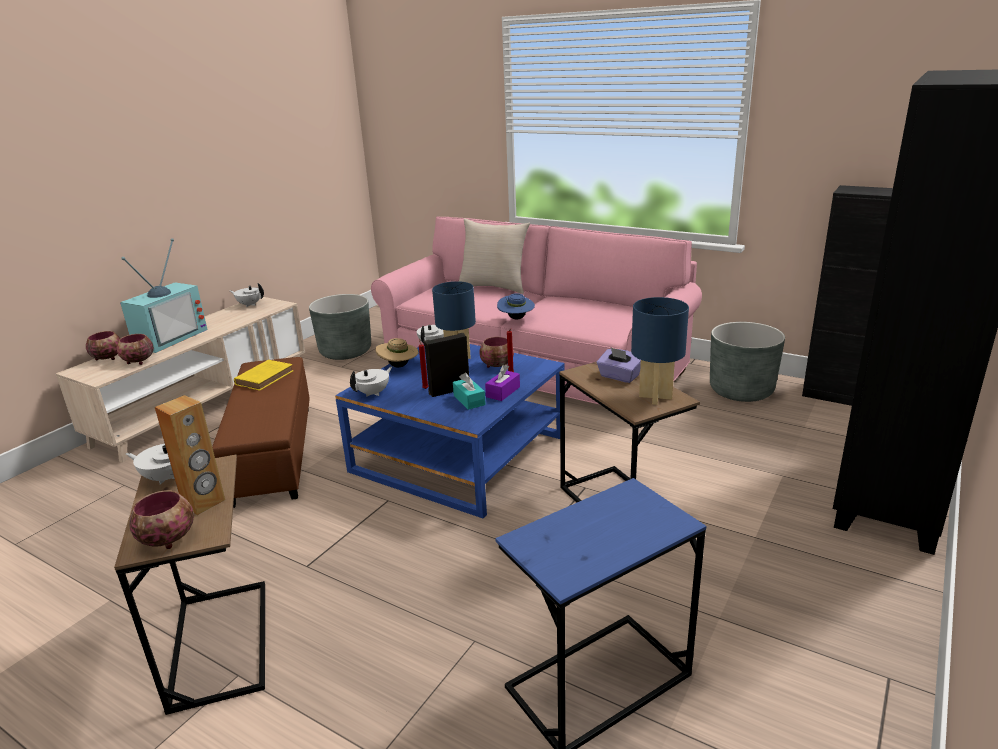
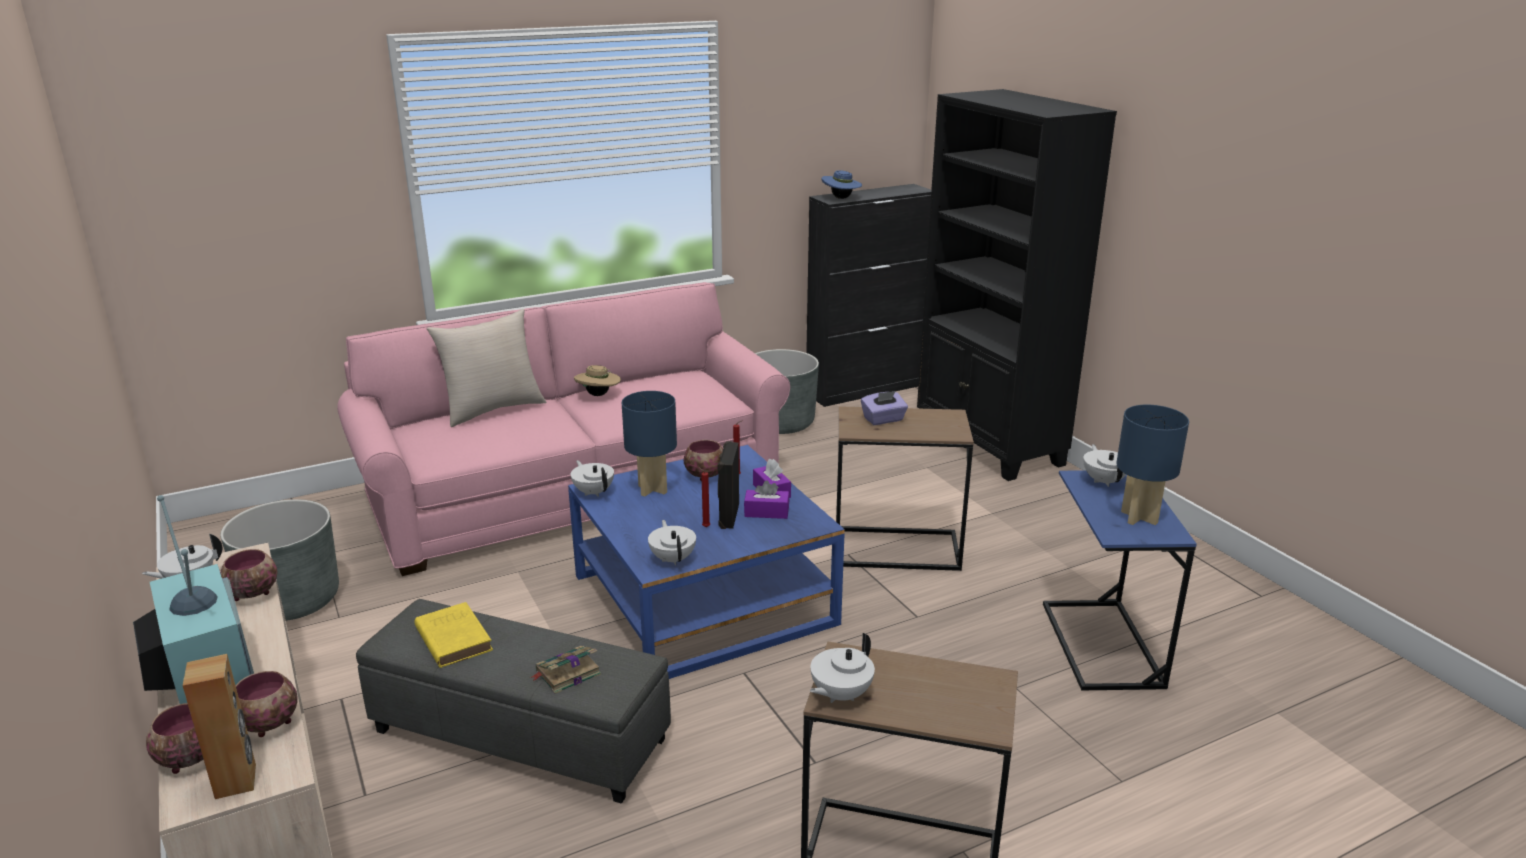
camera: 60 degrees left, 0 degrees up
(168, 538) = (982, 706): bowl -> bowl (252, 593)
(204, 503) = (924, 675): brown speaker -> brown speaker (236, 781)
(248, 417) = (566, 674): none -> book
(272, 453) = (519, 736): brown ottoman -> grey ottoman
(399, 366) = (621, 526): beige hat -> beige hat (598, 395)
(469, 400) = (766, 512): turquoise tissue box -> purple tissue box
(516, 318) = (607, 428): blue hat -> blue hat (841, 198)
(642, 508) = (1104, 481): none -> white teapot
(654, 397) = (939, 420): blue table lamp -> blue table lamp (1139, 518)

